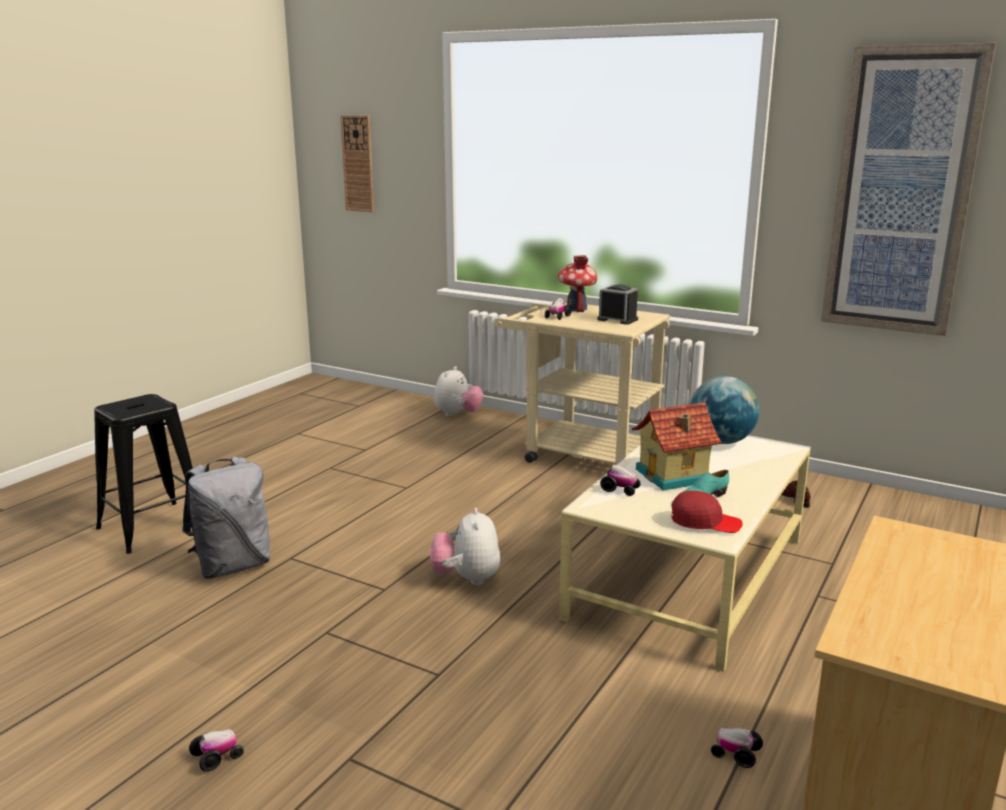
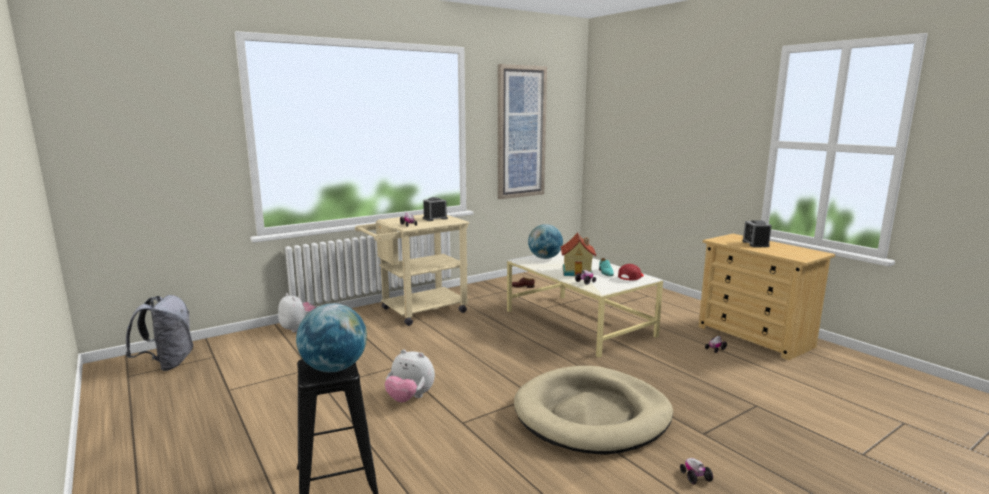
camera: 65 degrees left, 5 degrees down
(132, 408) = (334, 368): none -> globe
(233, 566) = (454, 448): grey backpack -> grey backpack (168, 364)
(357, 643) = (592, 414): none -> beige dog bed
(358, 164) = (140, 143): wall clock -> none
(466, 578) = (540, 371): plush toy -> plush toy (410, 398)
(576, 308) = (397, 220): toy house -> none
(936, 579) = (755, 244): none -> alarm clock

